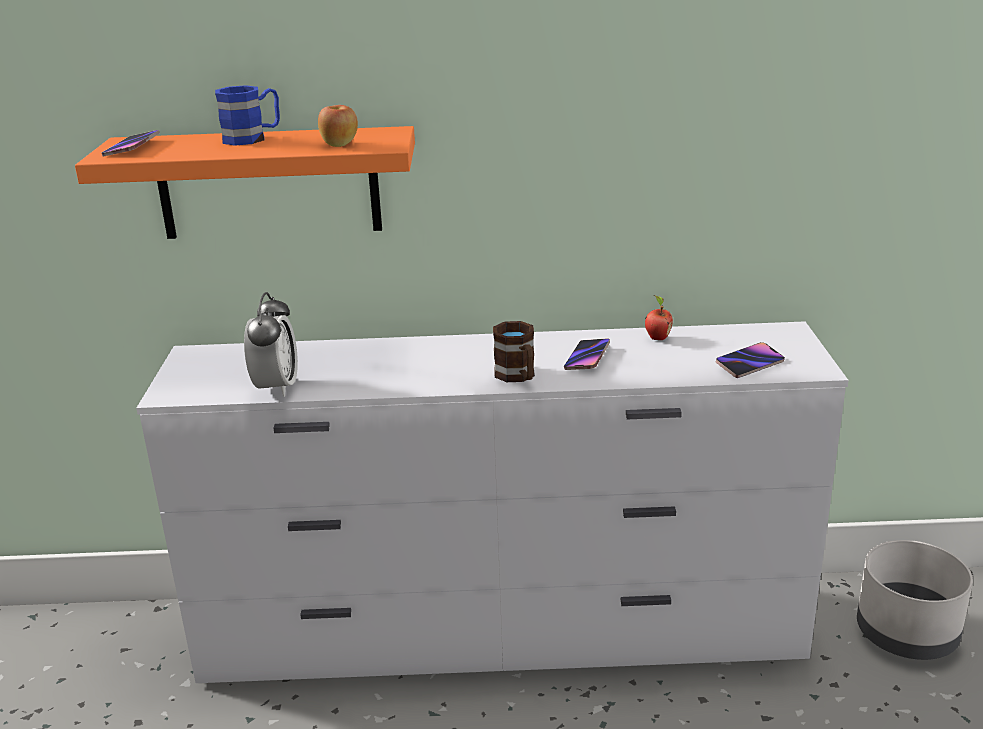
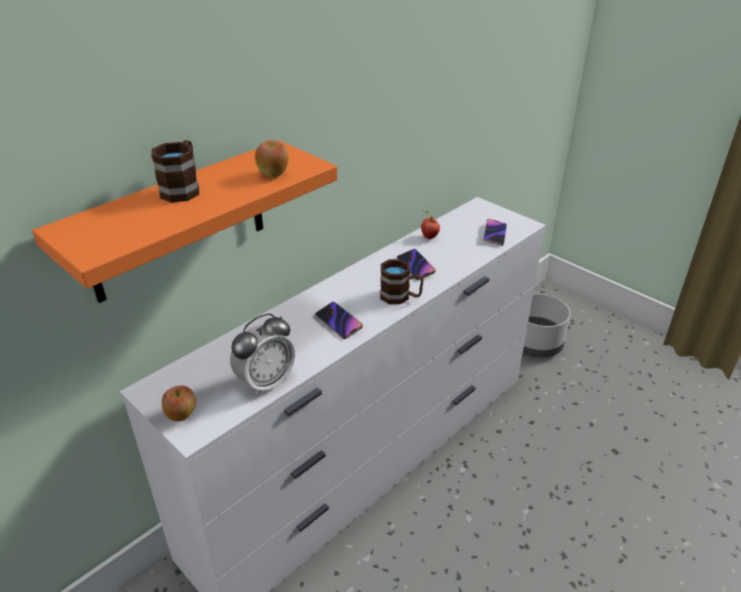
camera: 45 degrees left, 10 degrees up
(132, 147) = (93, 233): phone -> phone (339, 322)
(181, 380) = (182, 415): none -> apple
(253, 138) = (183, 188): blue mug -> brown mug
(276, 387) = (266, 382): alarm clock -> alarm clock turned 90 degrees clockwise

